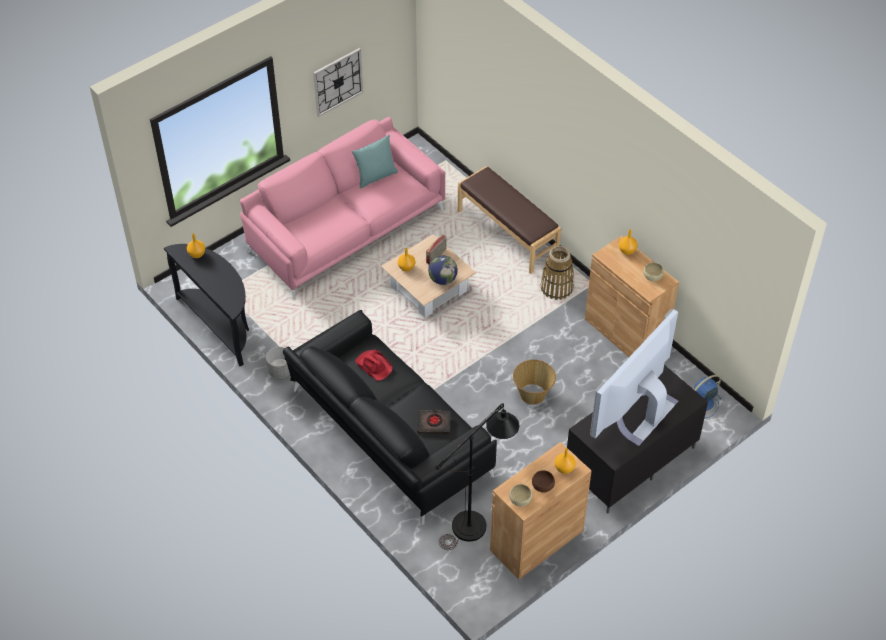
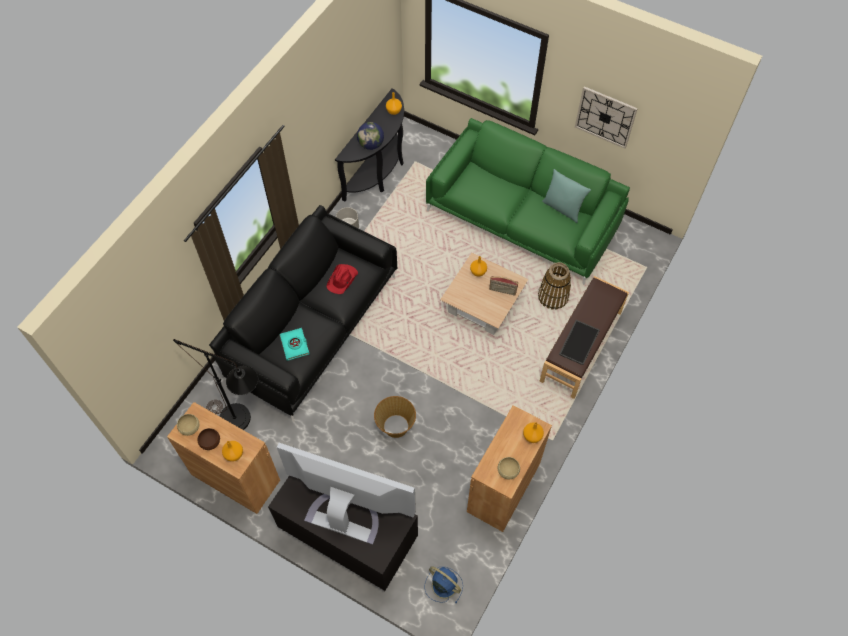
camera: 70 degrees right, 10 degrees up
(345, 229) = (522, 219): pink sofa -> green sofa
(434, 423) = (295, 345): black book -> turquoise book
(442, 279) = (477, 304): globe -> globe (371, 144)
(523, 214) = (578, 341): none -> tray
(557, 288) = (532, 409): basket -> basket (553, 296)

